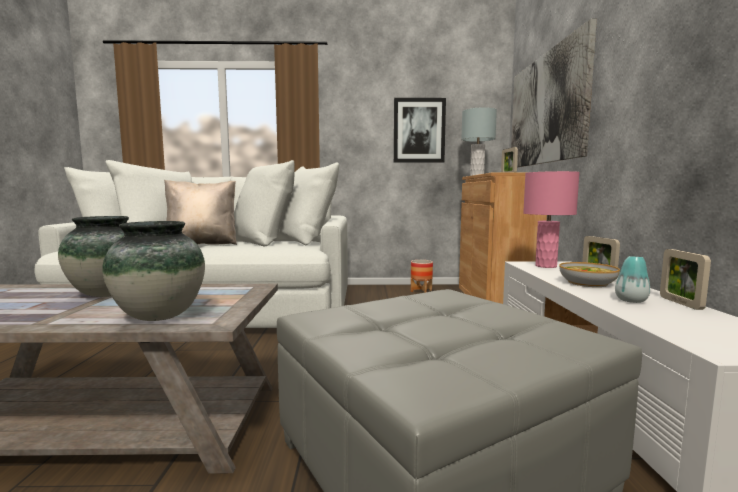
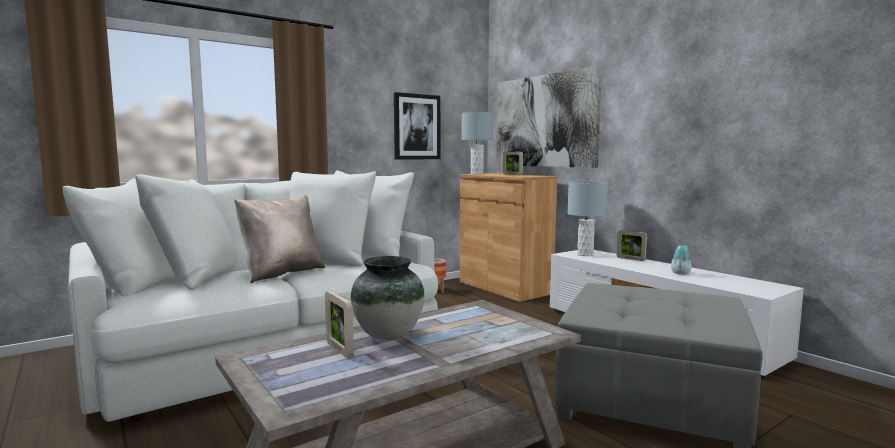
camera: 35 degrees left, 0 degrees up
(159, 316) = (505, 338): vase -> none
(546, 266) = (585, 255): pink table lamp -> grey table lamp
(587, 283) = (636, 265): bowl -> none
(680, 303) = (700, 271): picture frame -> picture frame (339, 349)

